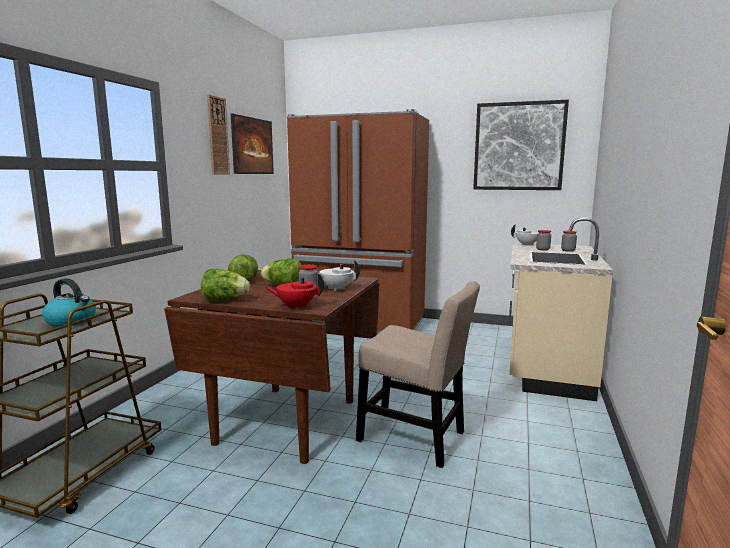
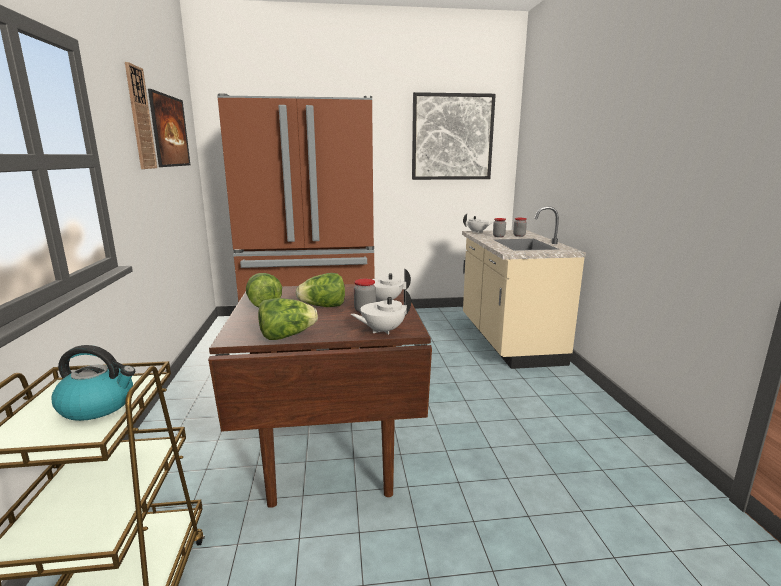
camera: 25 degrees left, 5 degrees up
(296, 306) = (382, 331): red teapot -> white teapot
(416, 438) = (468, 437): beige chair -> none

